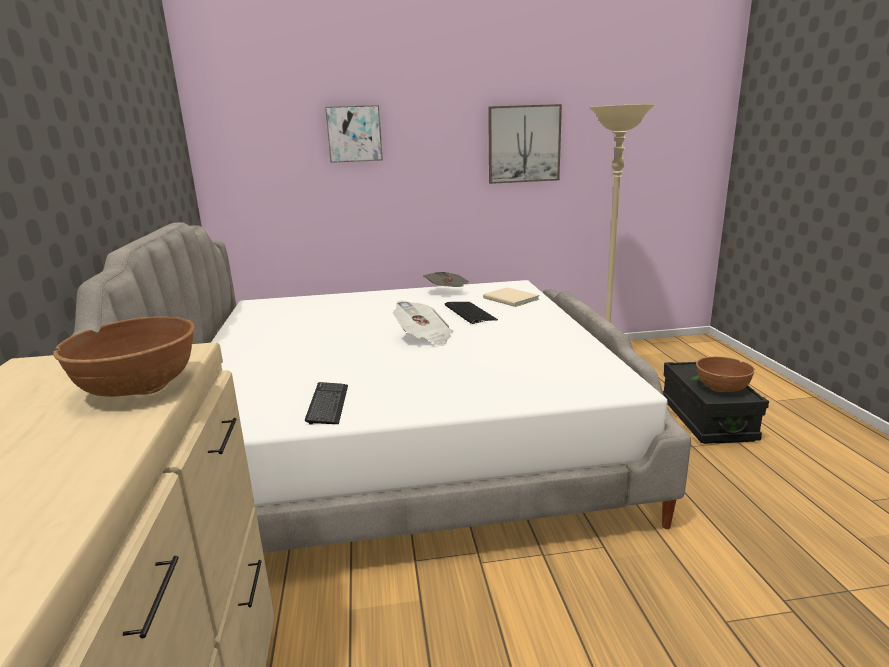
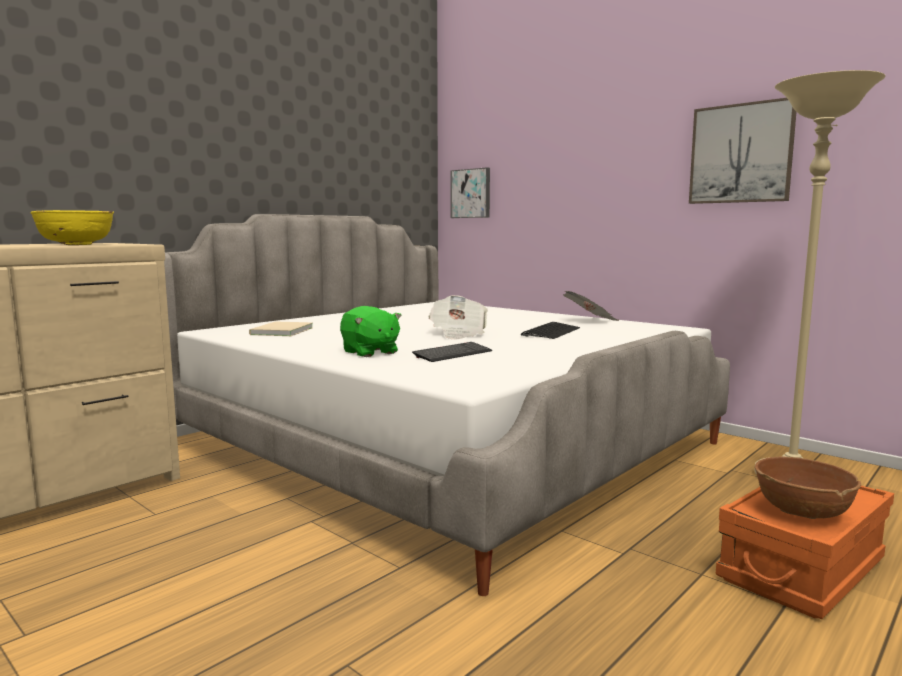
camera: 50 degrees right, 10 degrees down
(138, 388) = (76, 244): brown bowl -> yellow bowl
(328, 404) = (288, 340): keyboard -> keyboard (453, 354)
(354, 134) = (555, 150): picture -> picture (471, 193)
(451, 386) = (369, 352): none -> green plush toy
(511, 299) = (626, 333): beige book -> beige book (280, 331)
(707, 419) = (802, 569): black storage box -> orange storage box

